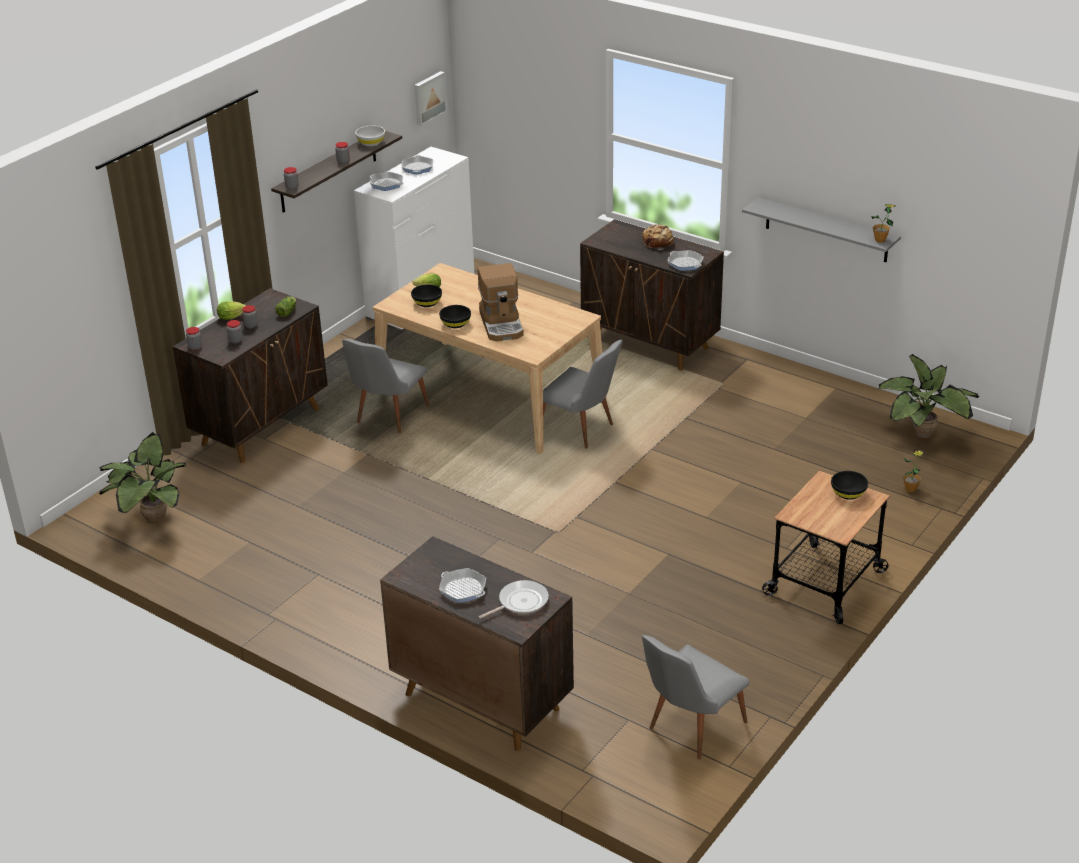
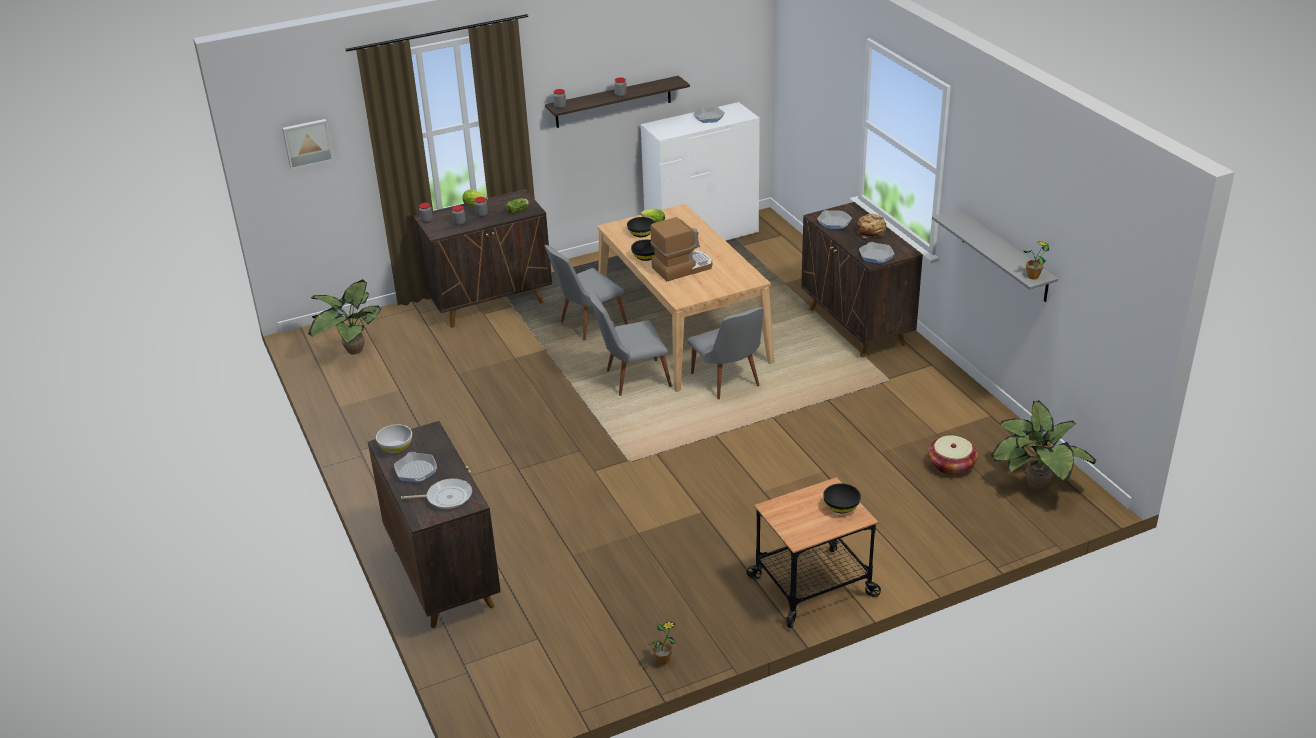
camera: 30 degrees right, 0 degrees up
(371, 143) = (658, 85): white bowl -> white bowl (396, 447)
(386, 184) = (670, 125): frying pan -> frying pan (834, 222)
(428, 97) = (741, 57): picture -> picture (307, 143)
(502, 324) = (682, 267): coffee machine -> coffee machine turned 135 degrees counterclockwise
(689, 729) = (577, 666): grey chair -> grey chair (631, 379)
(843, 441) = (951, 465): none -> basket
(910, 489) = (974, 531): potted plant -> potted plant (663, 660)

